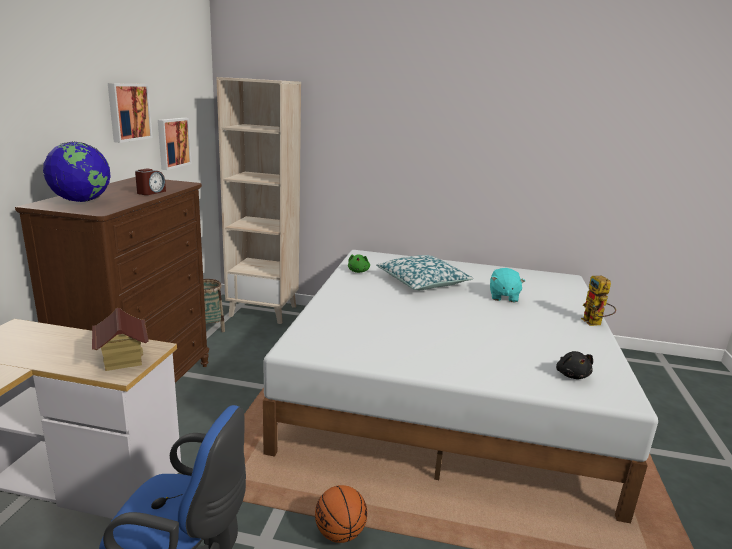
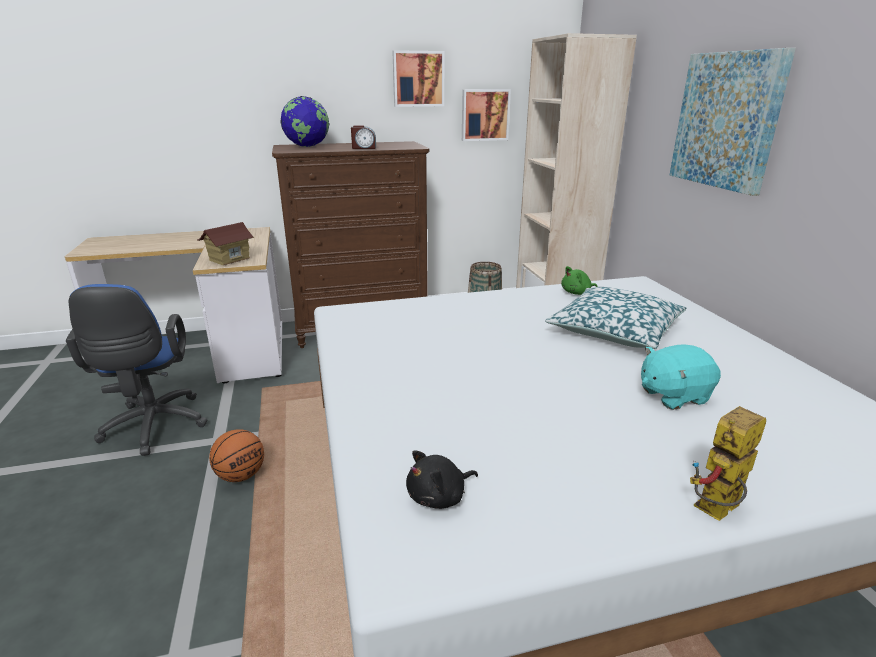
camera: 65 degrees right, 5 degrees up
(402, 144) = (726, 121): none -> picture

